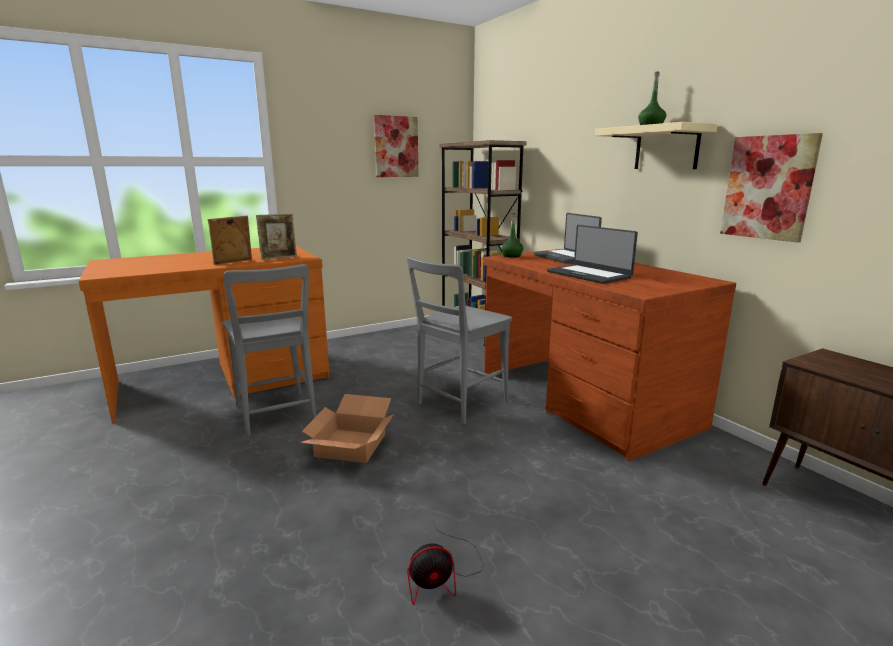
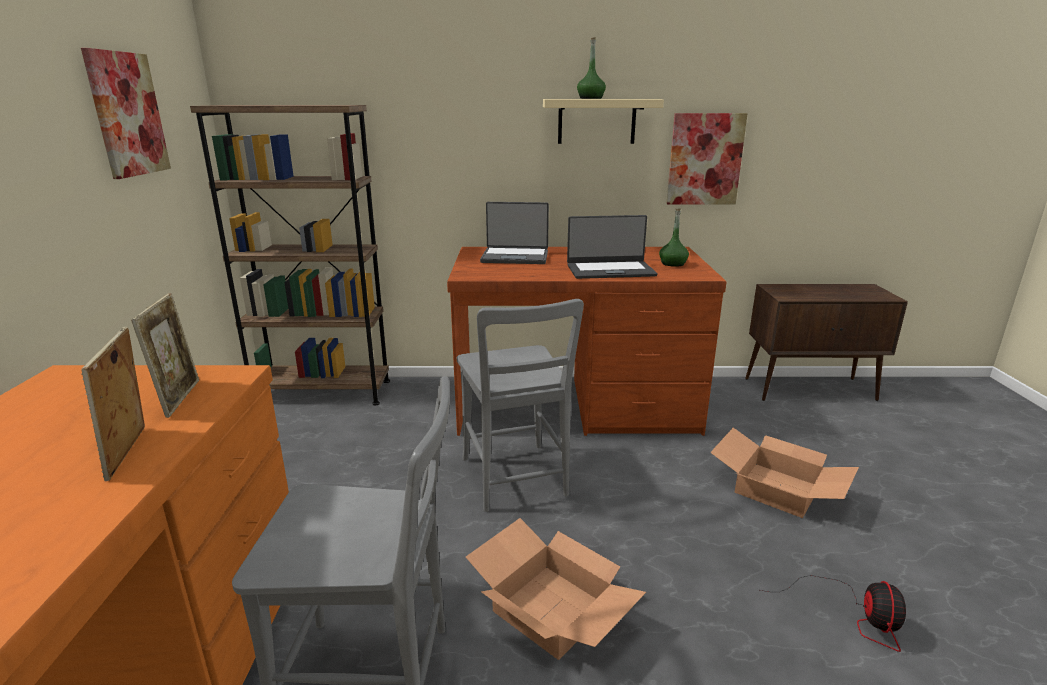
camera: 60 degrees left, 5 degrees up
(511, 256) = (467, 270): green bottle -> green bottle (672, 264)
(591, 515) = (779, 489): none -> cardboard box

